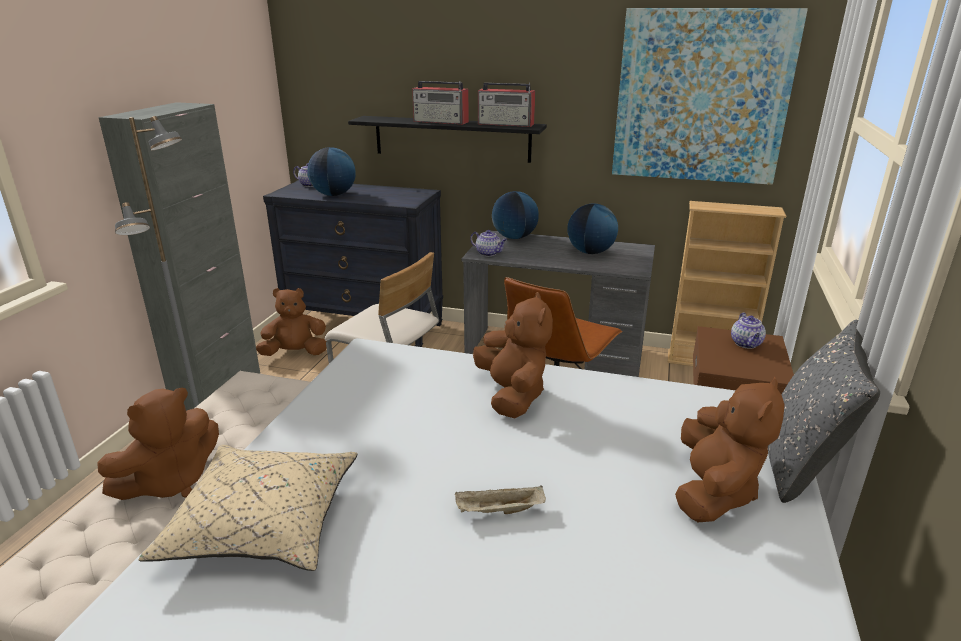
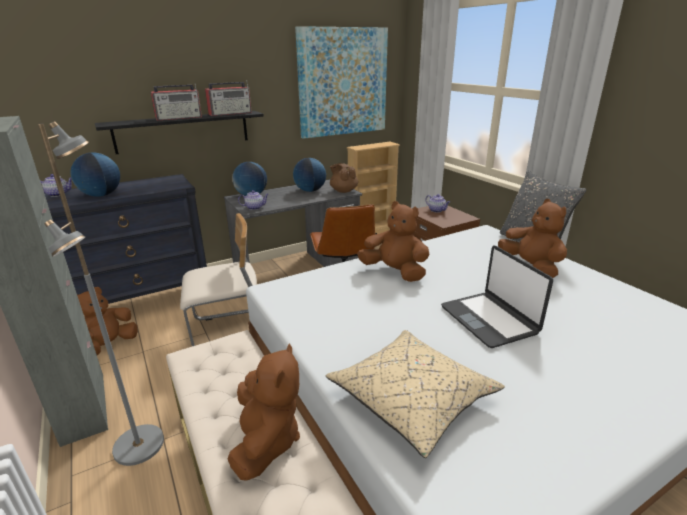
camera: 45 degrees left, 0 degrees up
(499, 511) = (489, 319): beige tray -> laptop
(632, 266) = (343, 191): none -> brown teapot

